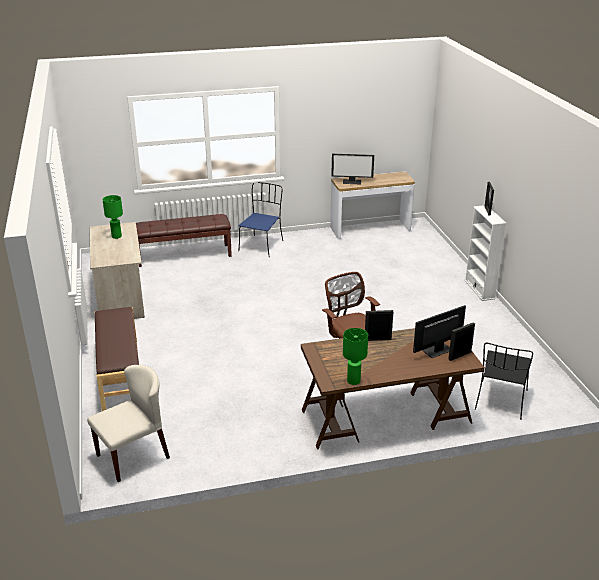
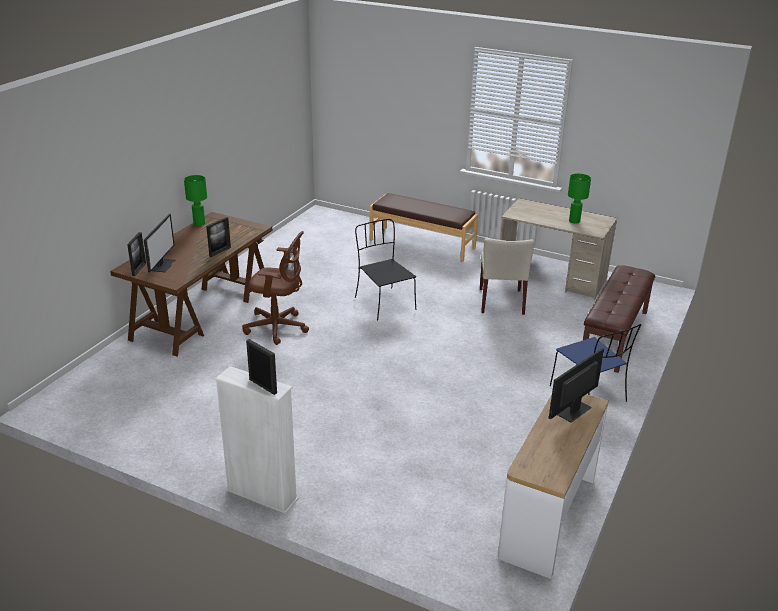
camera: 130 degrees right, 0 degrees up
(133, 456) = (325, 224): beige chair -> beige chair (501, 301)
(501, 401) = (116, 369): black chair -> black chair (384, 303)

